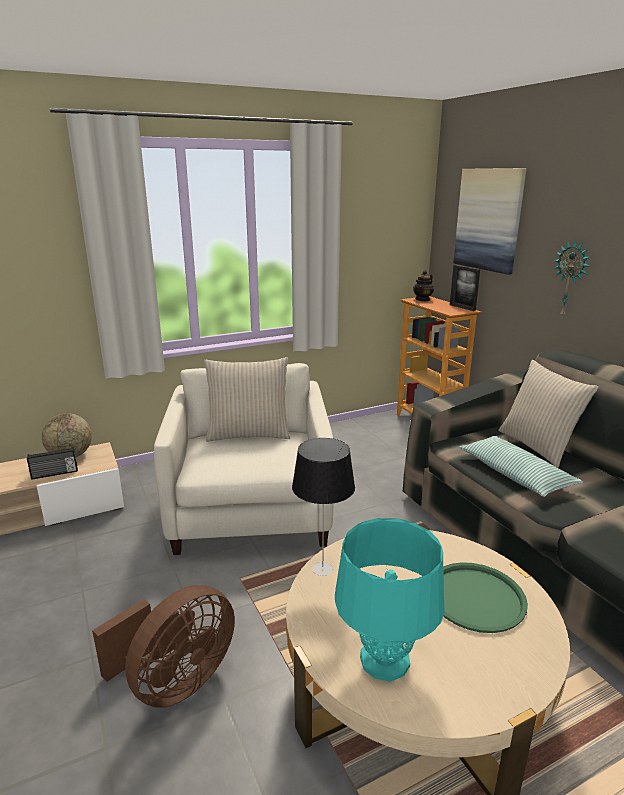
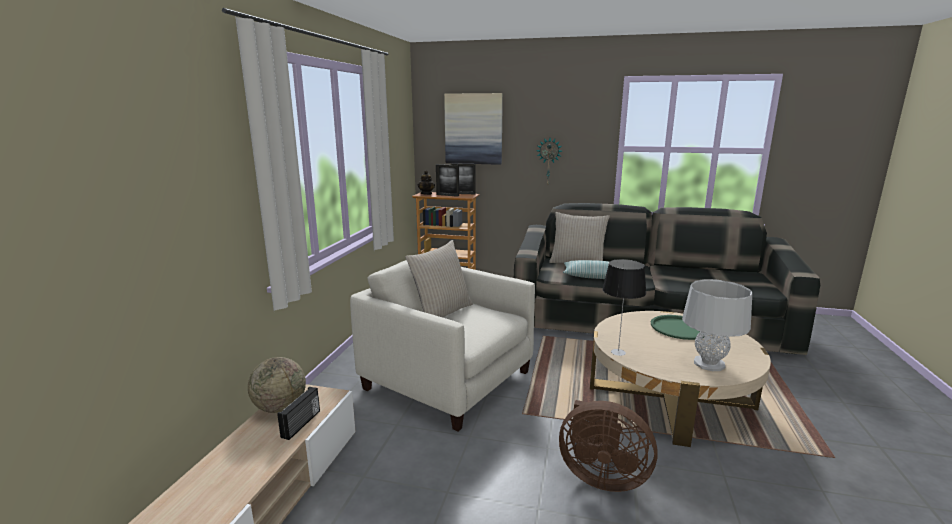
camera: 50 degrees left, 5 degrees down
(175, 682) = (601, 476): brown fan -> brown fan turned 120 degrees clockwise
(384, 660) = (709, 364): turquoise table lamp -> grey table lamp
(437, 306) = (447, 195): none -> picture frame

